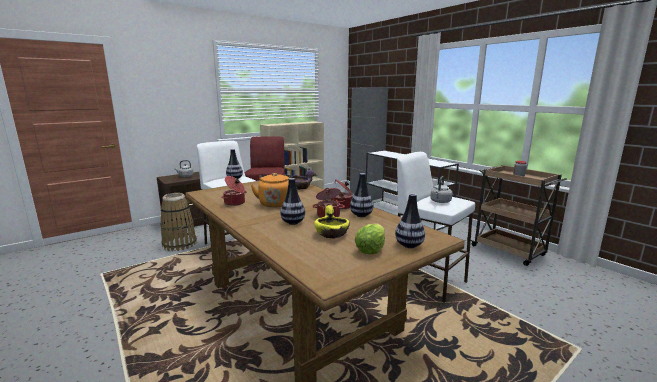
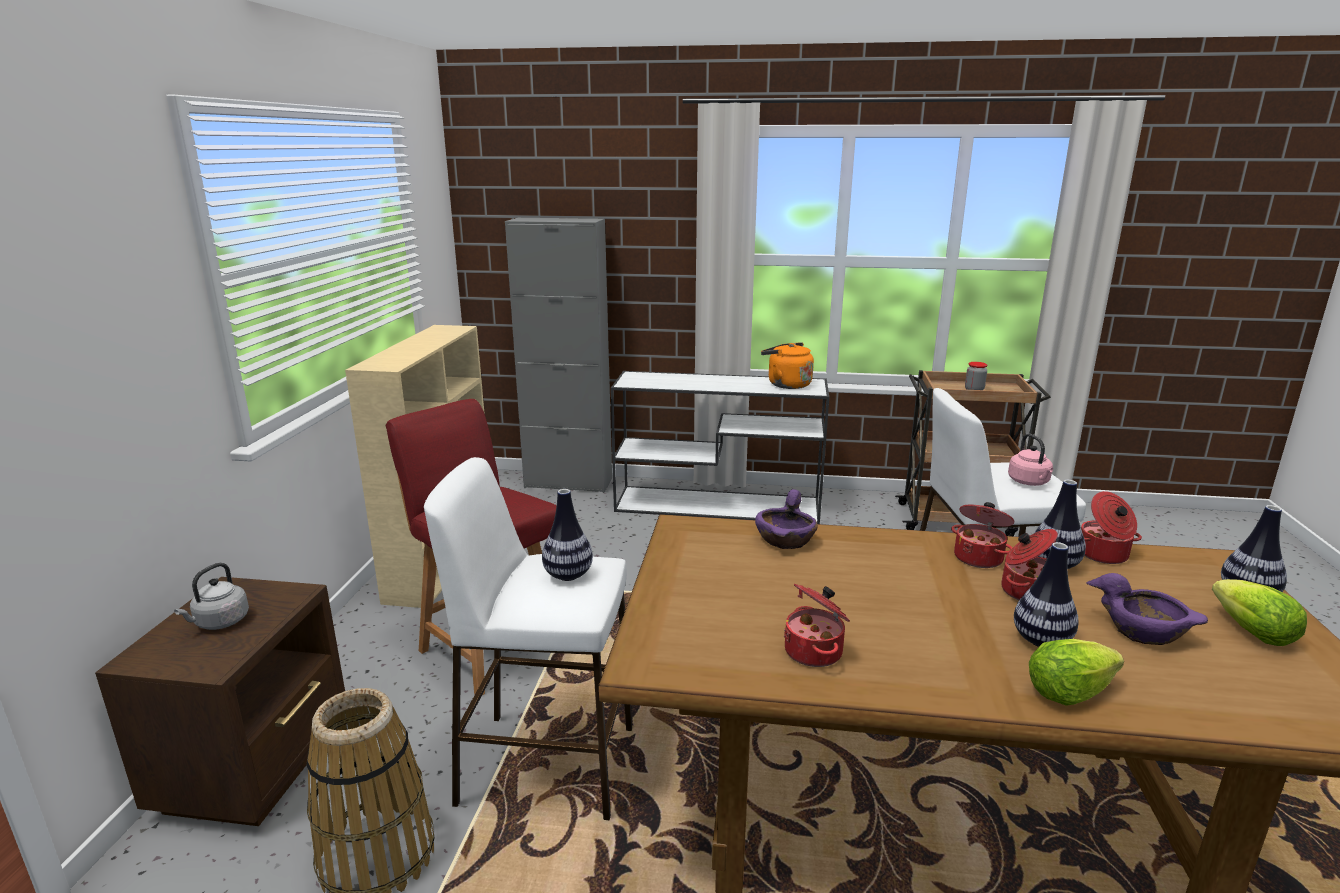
camera: 45 degrees left, 5 degrees up
(262, 230) = (1067, 692): none -> lettuce
(275, 203) = (877, 608): orange kettle -> orange kettle (786, 384)
(332, 234) = (1144, 631): yellow bowl -> purple bowl
(390, 220) = (1103, 555): none -> cooking pot
(440, 202) = (1029, 482): grey kettle -> pink kettle

